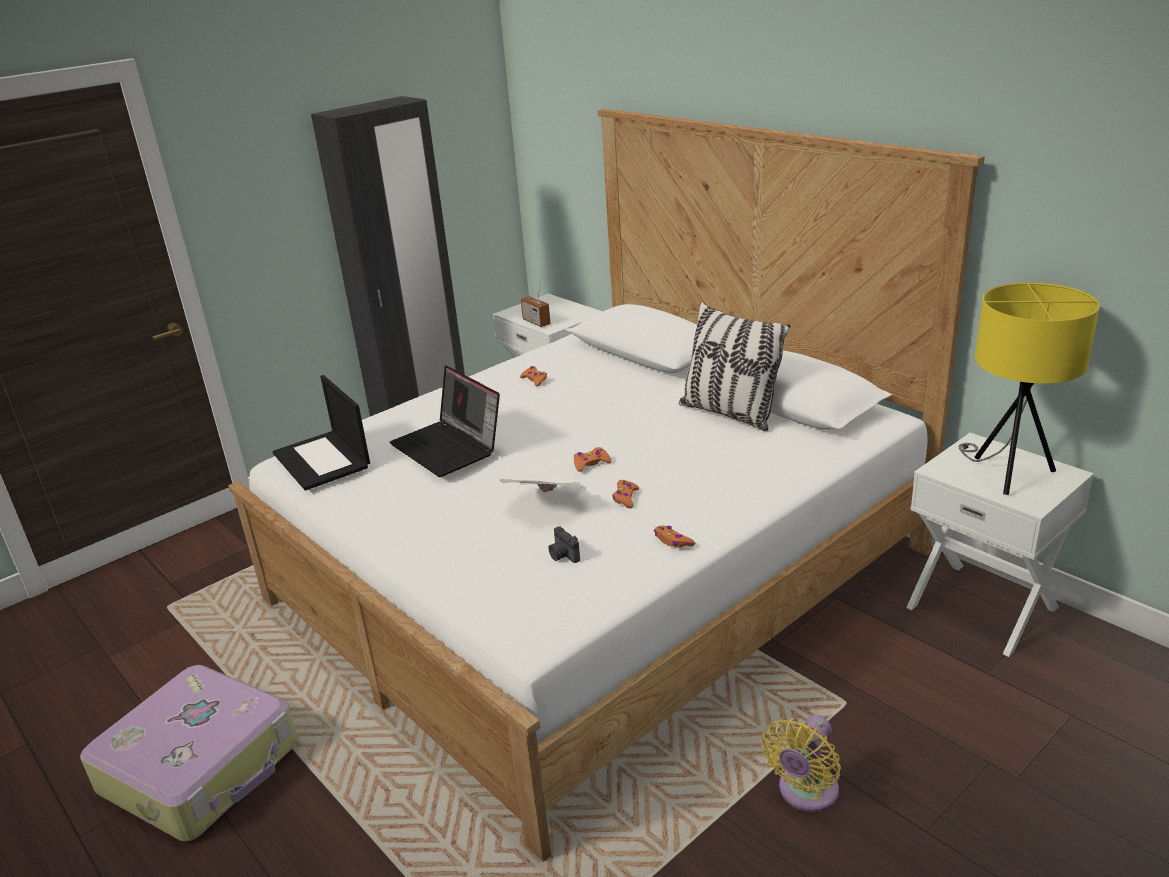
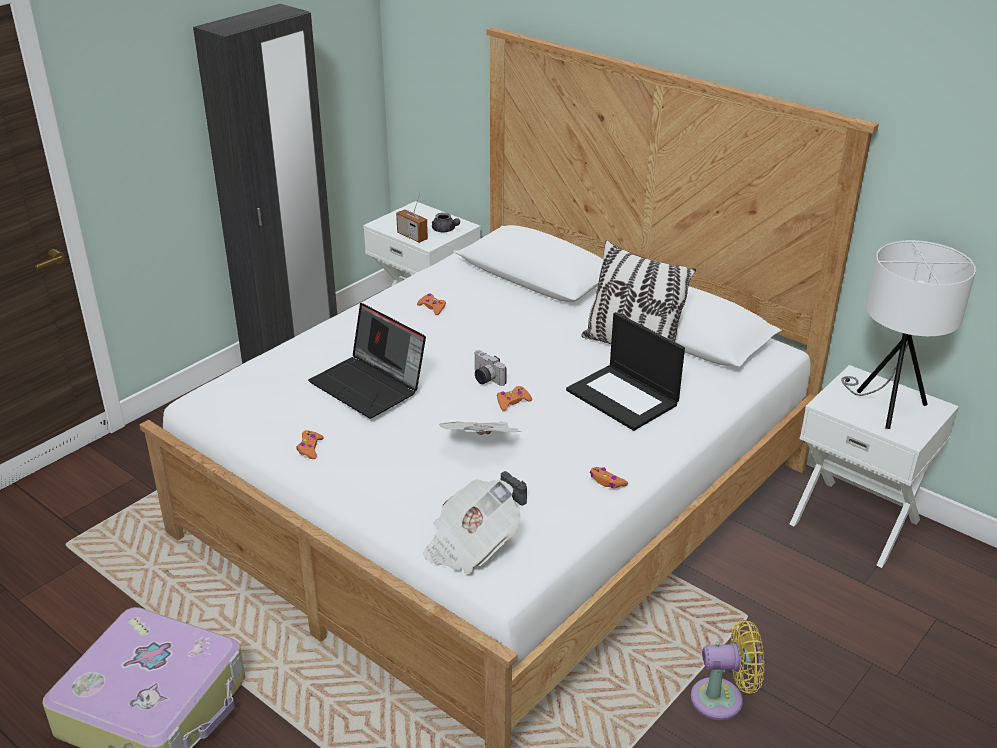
camera: 10 degrees left, 5 degrees up
(323, 460) = (244, 400): laptop -> laptop (624, 397)
(508, 601) = (470, 545): none -> newspaper
(568, 442) = (485, 378): none -> camera
(570, 316) = (445, 230): none -> grey teapot
(625, 498) = (554, 438): orange game controller -> orange game controller (310, 448)
(805, 793) = (723, 699): yellow fan -> yellow fan turned 120 degrees counterclockwise
(1008, 473) = (886, 407): yellow table lamp -> white table lamp

